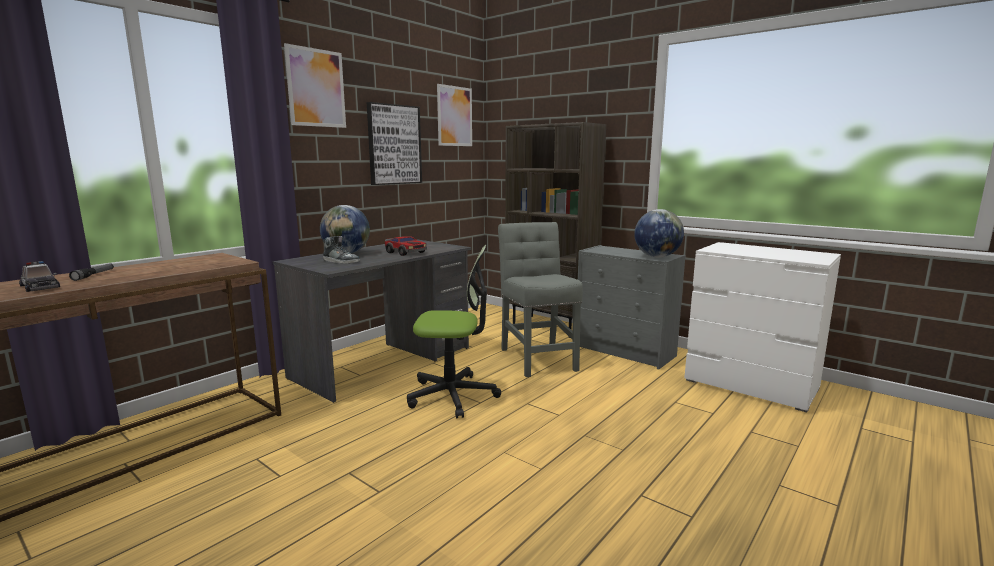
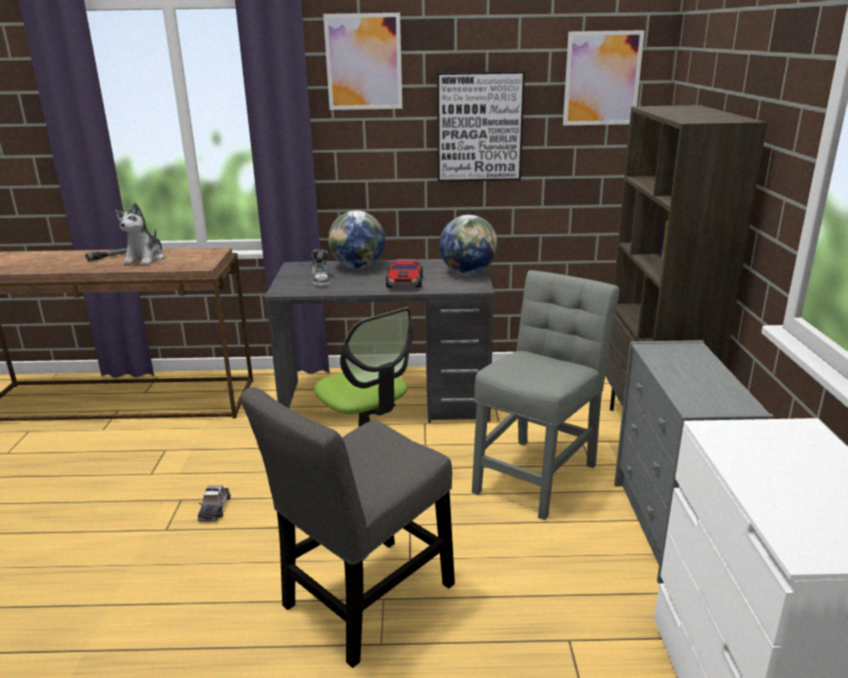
camera: 50 degrees right, 10 degrees up
(40, 287) = (62, 263): toy car -> toy car (214, 508)
(152, 268) = (145, 259): none -> plush toy
(579, 442) = (363, 601): none -> grey chair
(657, 256) = (701, 400): globe -> globe (468, 273)

